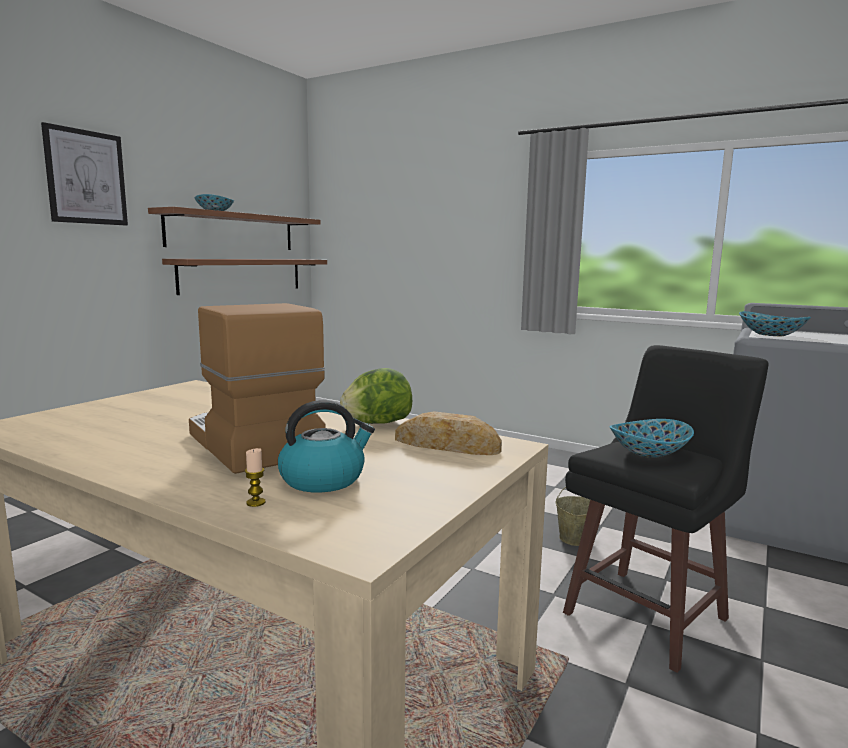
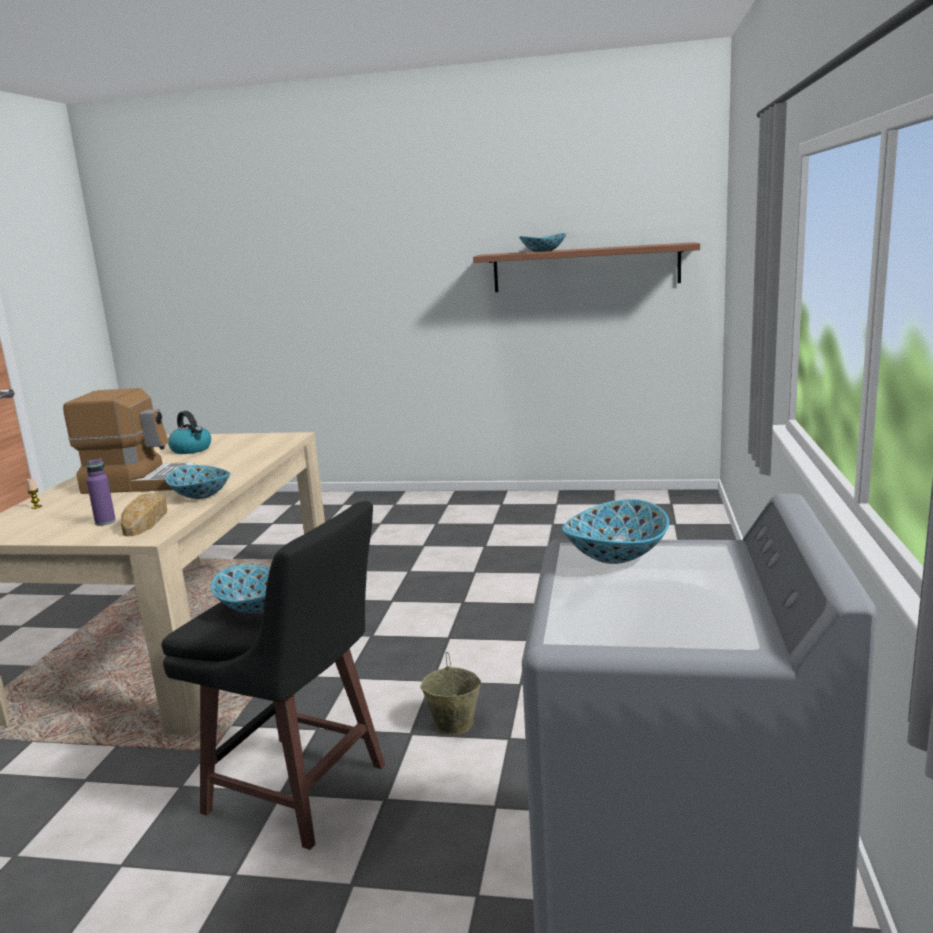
camera: 70 degrees right, 5 degrees up
(86, 177) = (421, 235): picture -> none
(242, 275) = (598, 318): shelf -> none
(250, 443) = (141, 482): coffee machine -> coffee machine turned 60 degrees clockwise
(324, 479) = (72, 509): kettle -> kettle (192, 449)
(377, 423) = (200, 495): lettuce -> bowl
(422, 462) = (105, 522): none -> purple bottle

